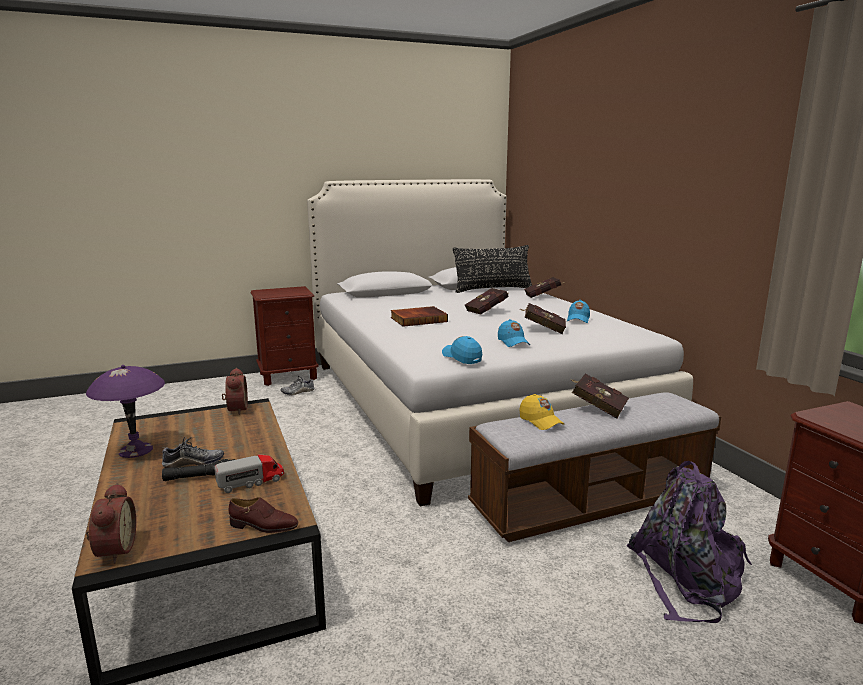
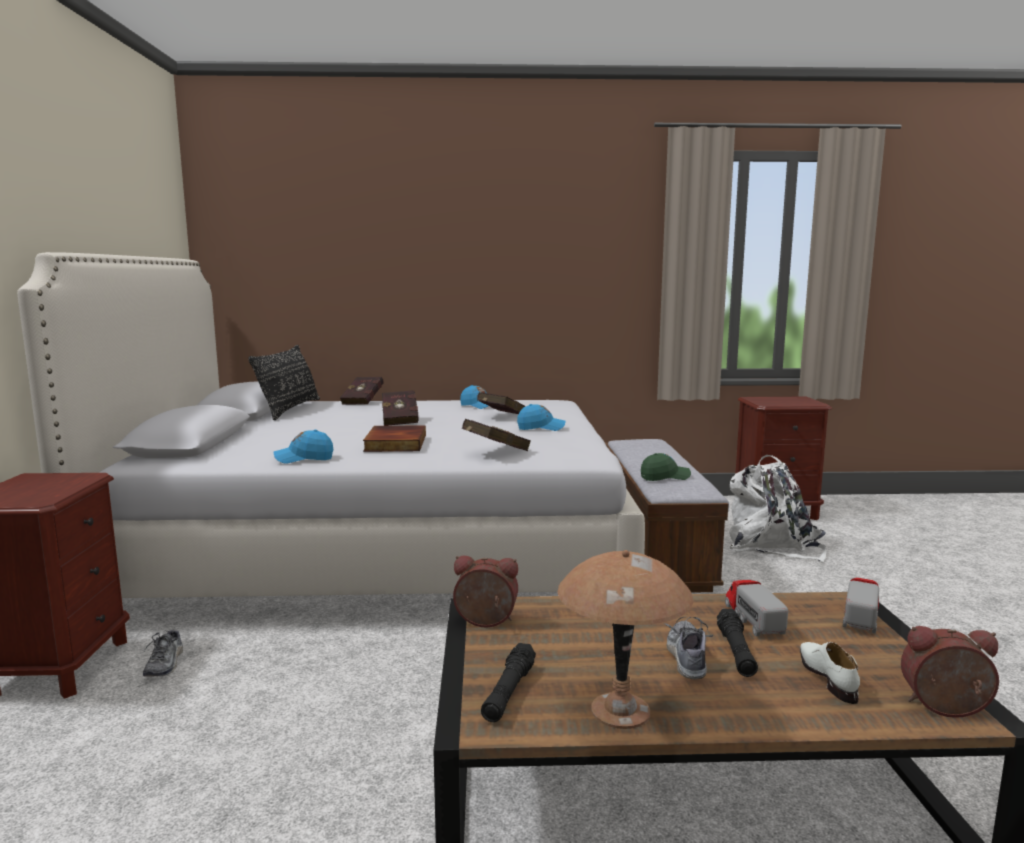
camera: 70 degrees left, 5 degrees down
(135, 450) = (621, 711): purple table lamp -> brown table lamp
(158, 425) = (509, 692): none -> black flashlight
(164, 508) = (827, 677): none -> white shoe
(263, 526) = (860, 616): brown shoe -> toy truck
(462, 357) = (582, 445): blue cap -> blue cap (304, 459)
(540, 421) = (665, 477): yellow cap -> green cap
(597, 408) = (642, 459): red book -> red book (493, 451)
(686, 579) = (772, 546): purple backpack -> white backpack

